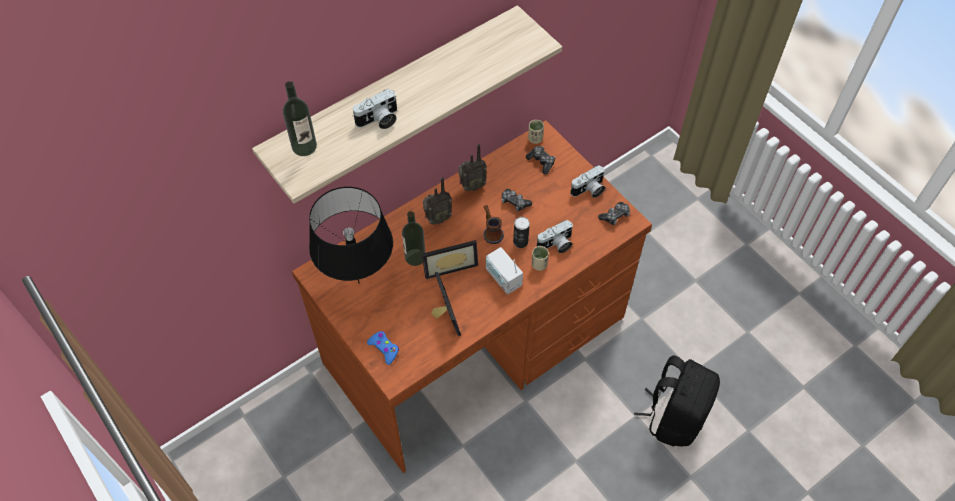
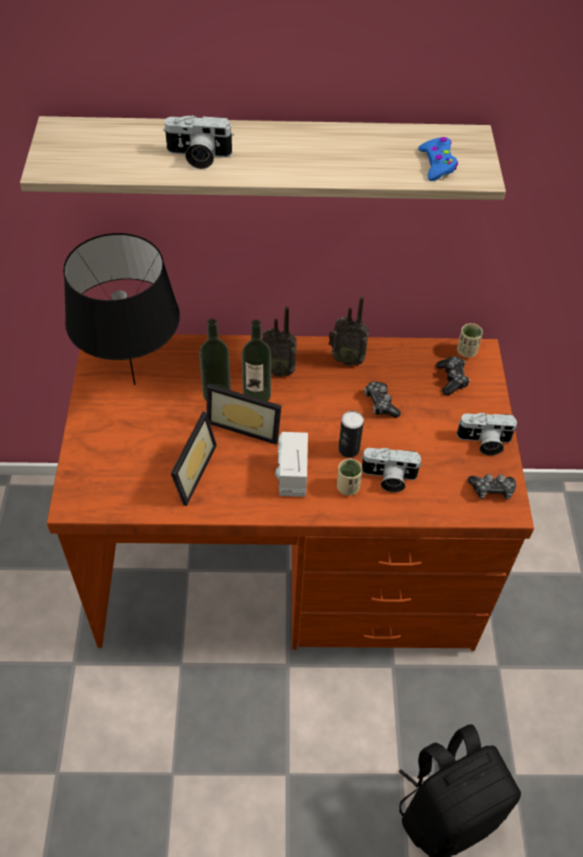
camera: 35 degrees right, 5 degrees down
(304, 146) = (91, 141): bottle -> bottle (256, 395)
(384, 348) = (94, 466): blue game controller -> blue game controller (437, 164)
(491, 231) = (325, 418): mug -> none

